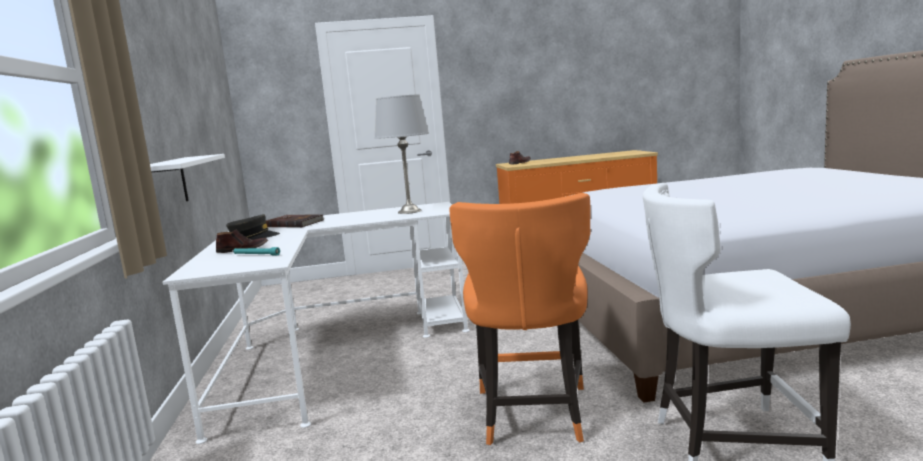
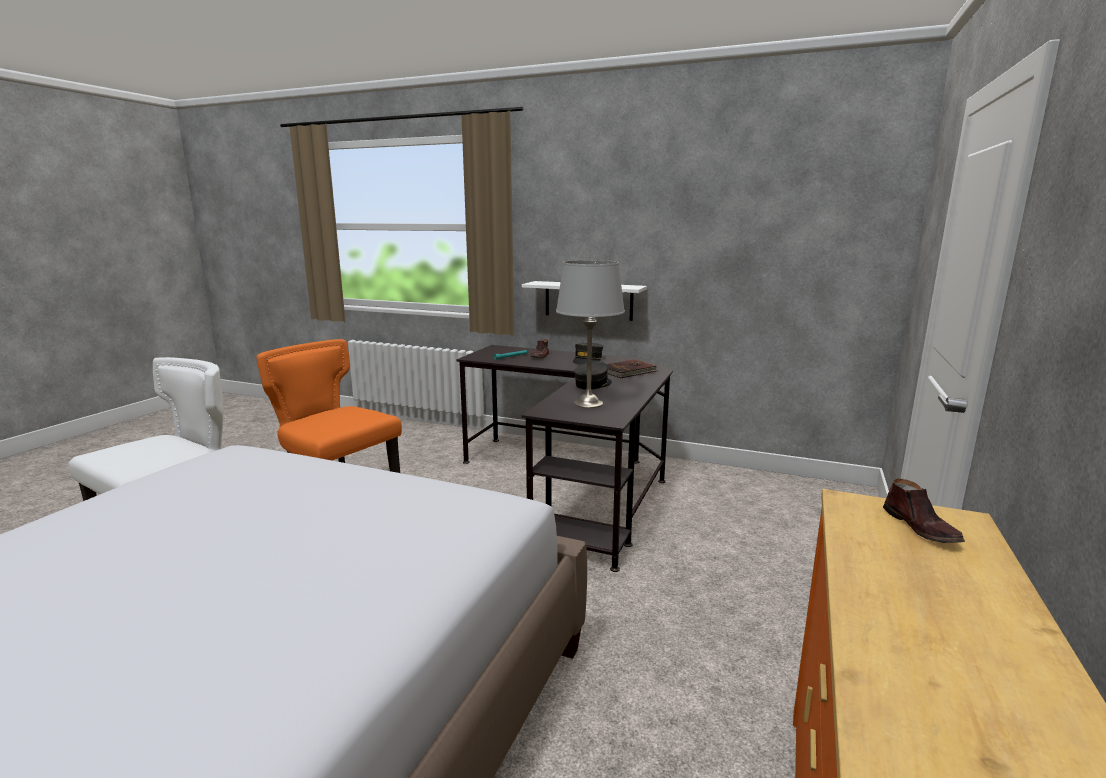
camera: 120 degrees right, 5 degrees up
(330, 353) = (574, 485): white desk -> black desk
(353, 220) = (593, 384): none -> grey cap

